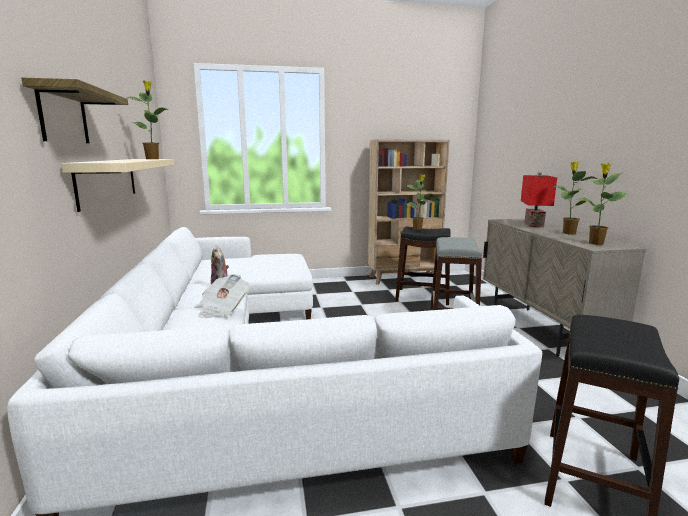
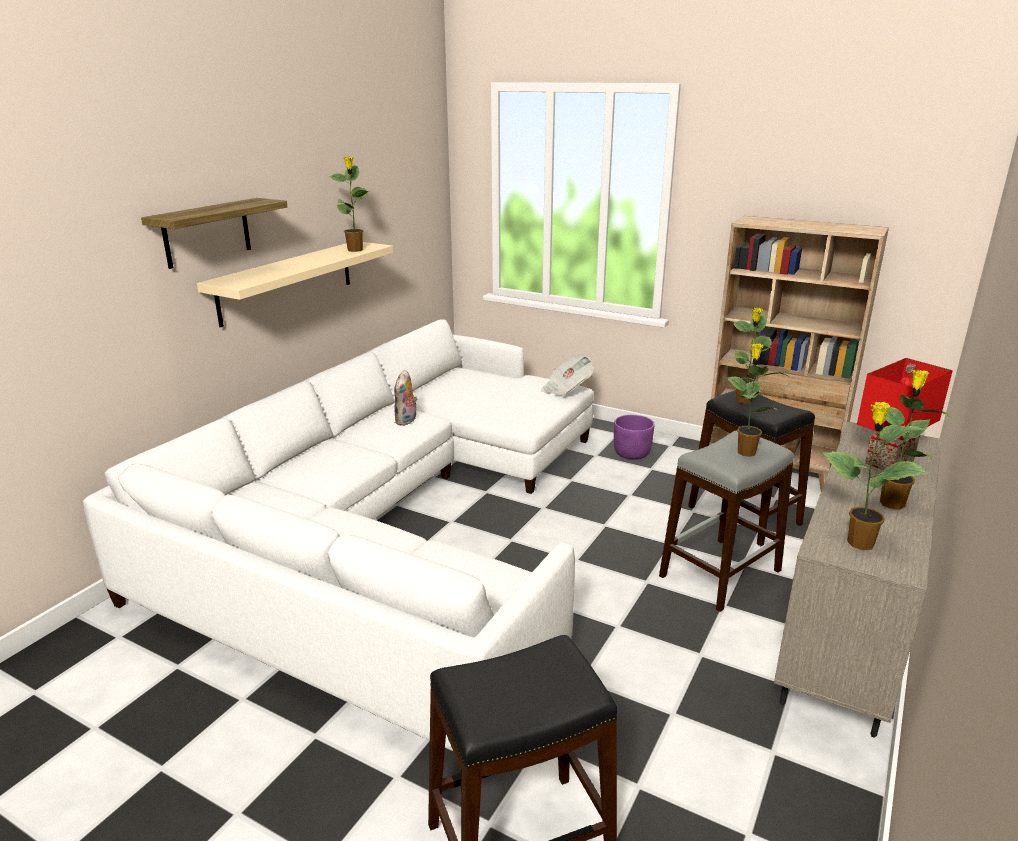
camera: 40 degrees right, 10 degrees up
(223, 309) = (360, 456): newspaper -> newspaper (566, 389)
(333, 288) = (631, 454): none -> purple planter
(460, 242) = (745, 451): none -> potted plant

